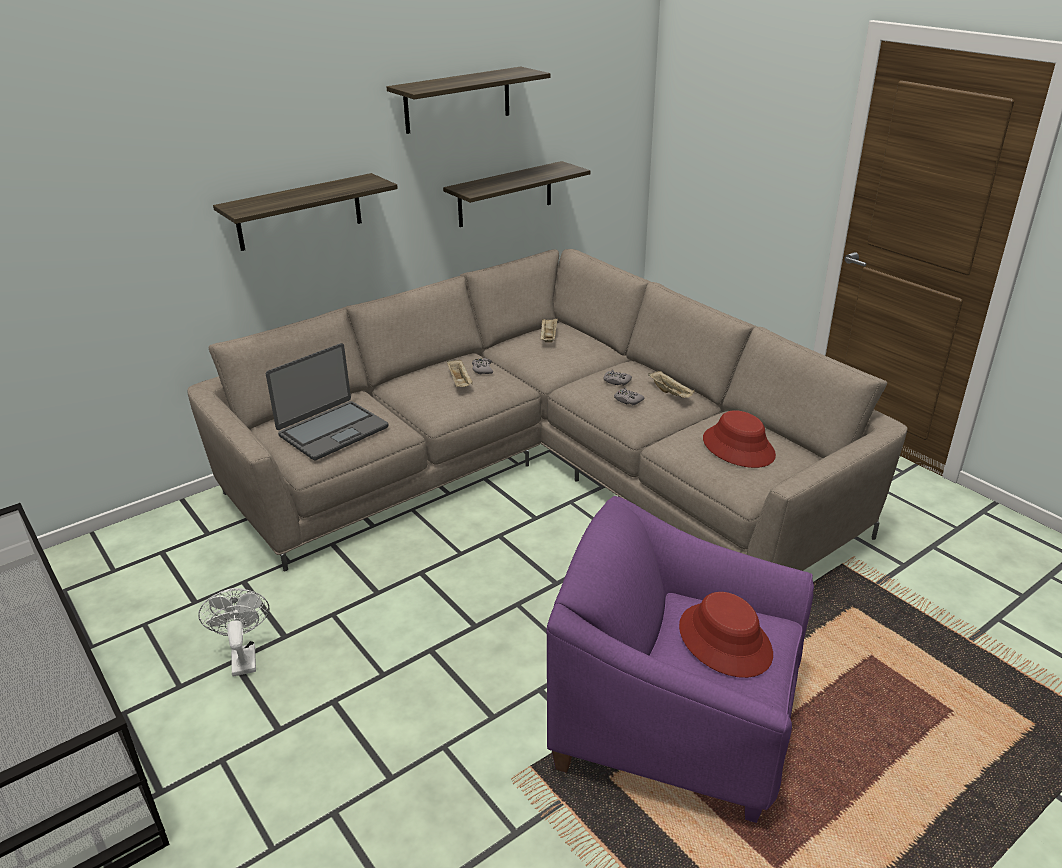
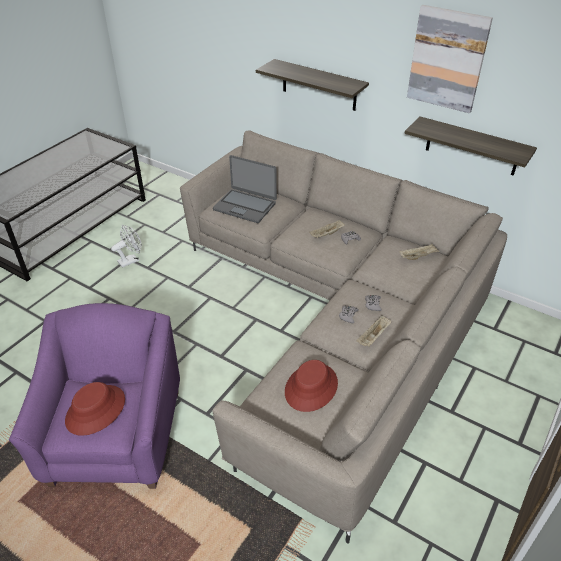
camera: 70 degrees right, 10 degrees up
(457, 100) = (447, 59): shelf -> picture

